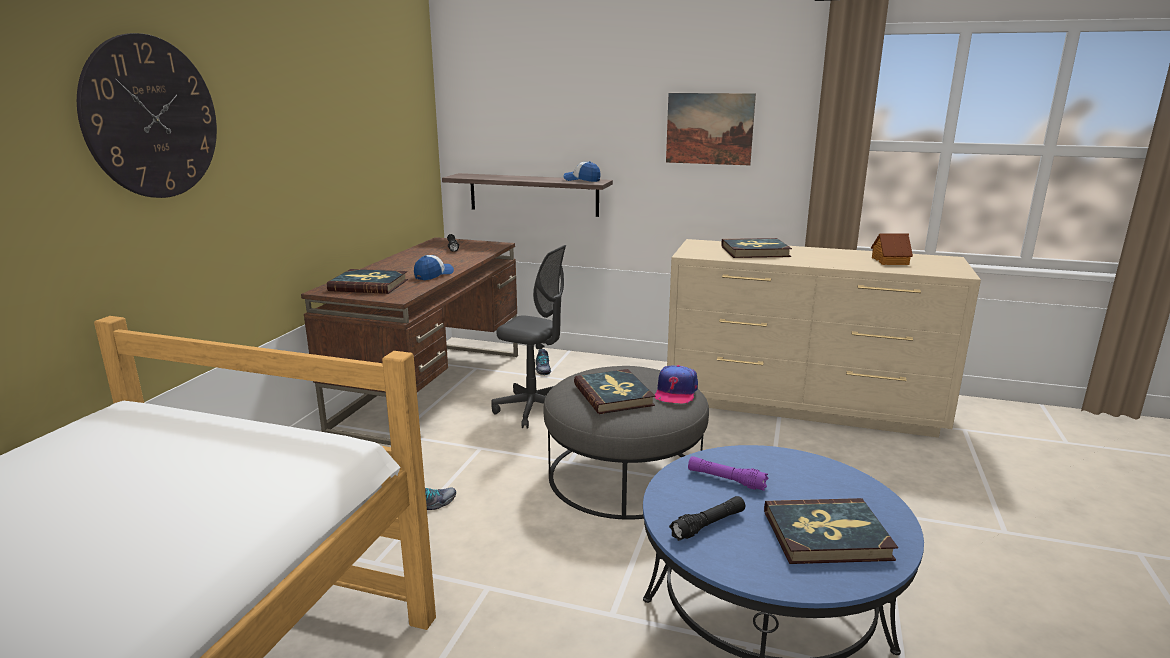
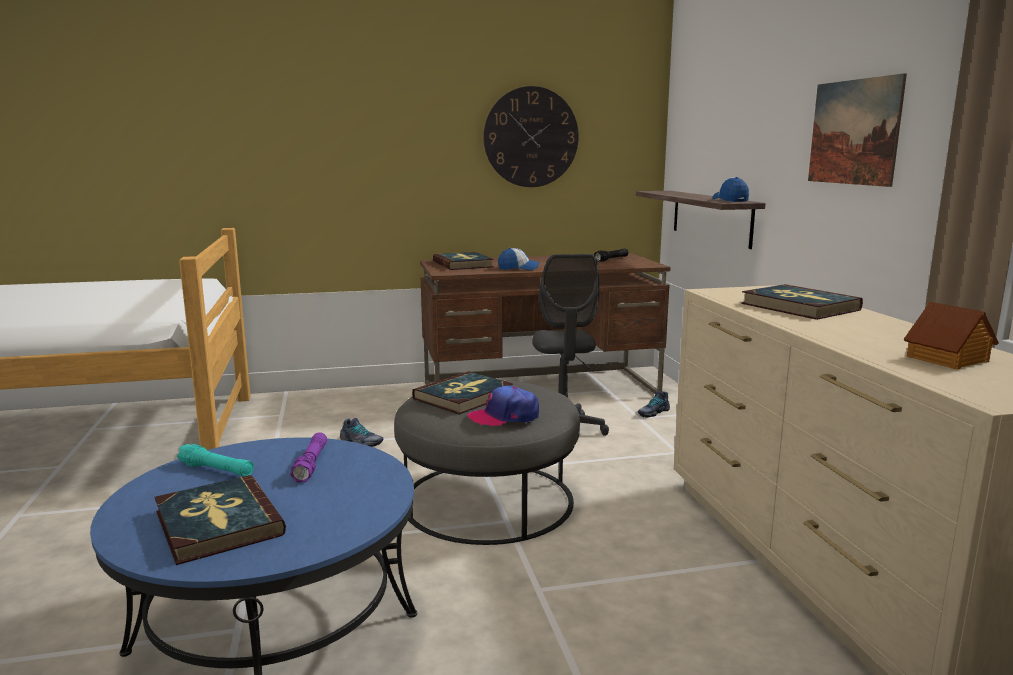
camera: 60 degrees right, 5 degrees down
(151, 118) = (300, 108): wall clock -> wall clock (531, 137)
(708, 525) = (216, 470): black flashlight -> turquoise flashlight

